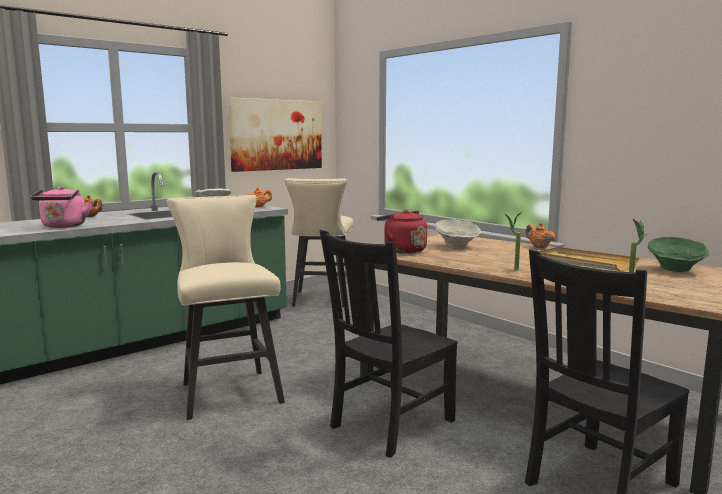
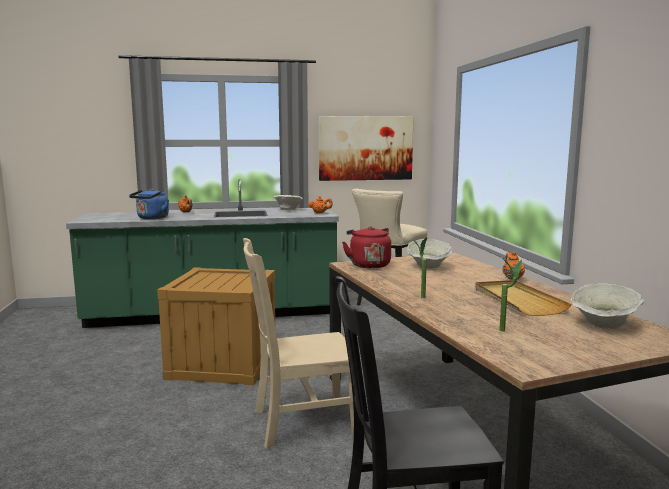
camera: 30 degrees right, 0 degrees up
(63, 226) = (151, 218): pink kettle -> blue kettle
(228, 390) = (223, 363): beige stool -> crate
(389, 425) = (300, 422): black chair -> beige chair
(675, 270) = (604, 325): green bowl -> beige bowl

